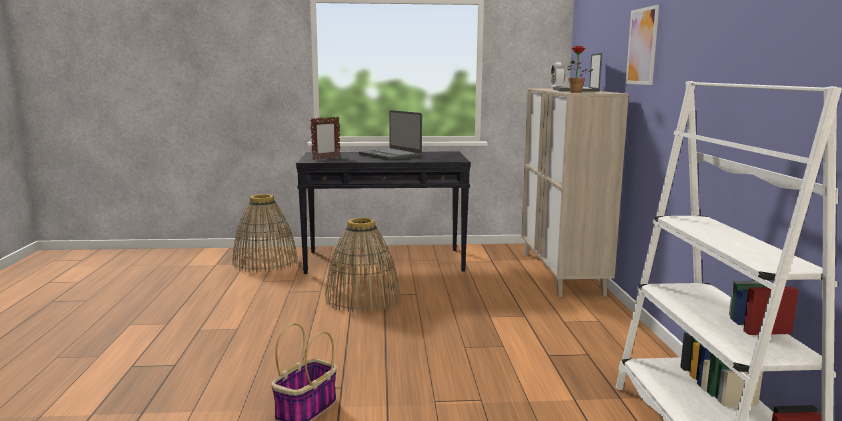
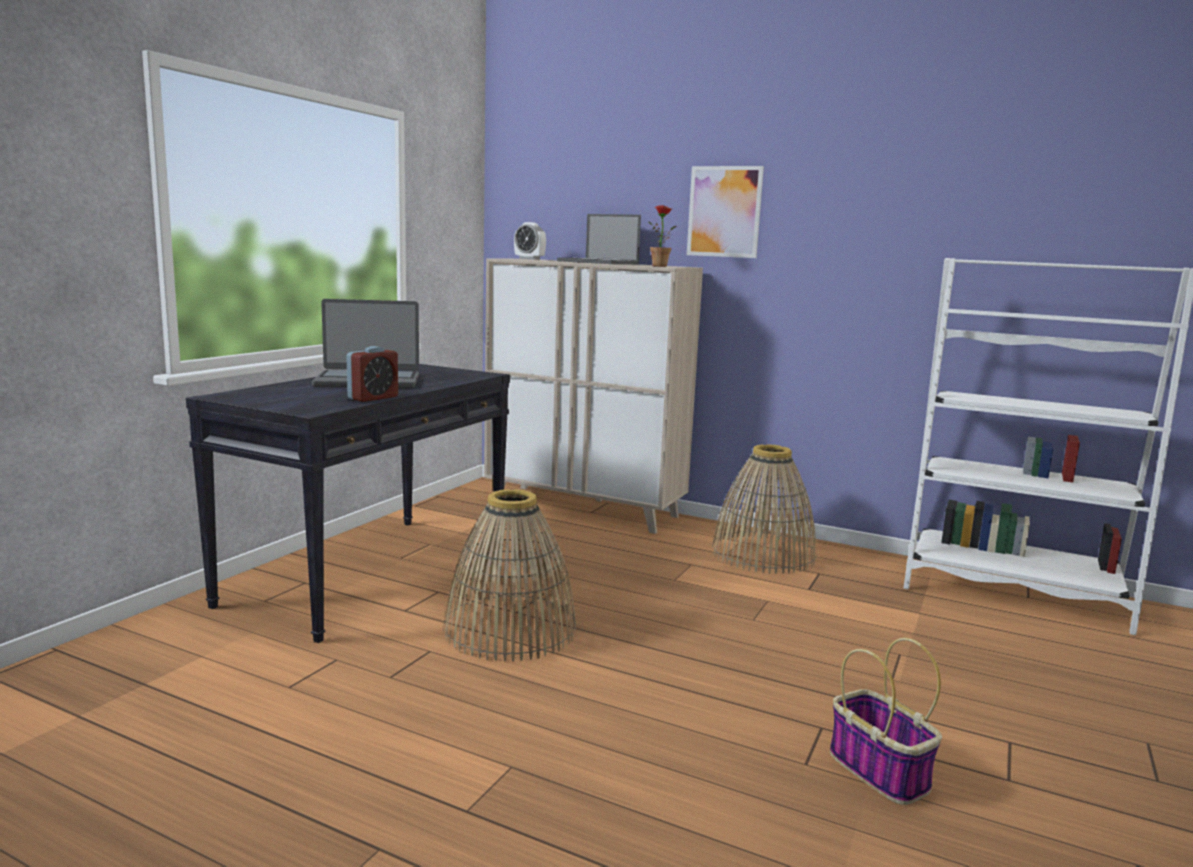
camera: 60 degrees left, 0 degrees up
(265, 262) = (179, 661): basket -> basket (763, 554)
(326, 158) = (310, 402): picture frame -> none
(353, 161) = (373, 398): none -> alarm clock

